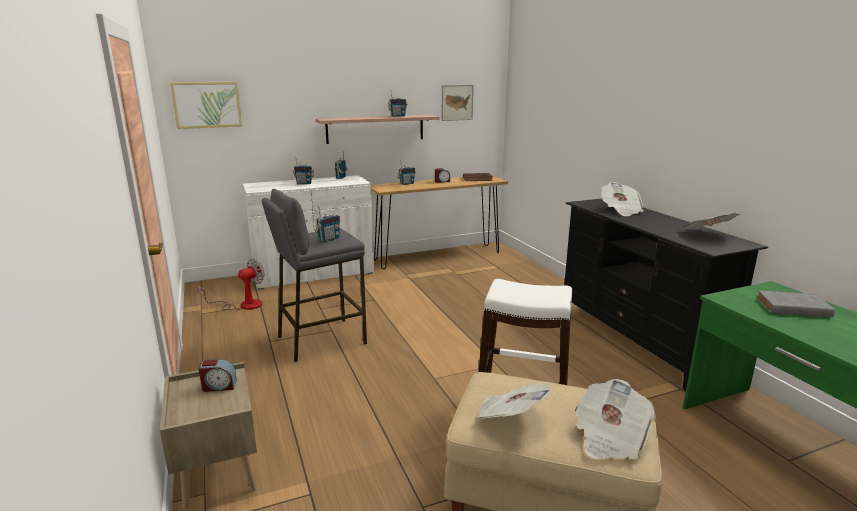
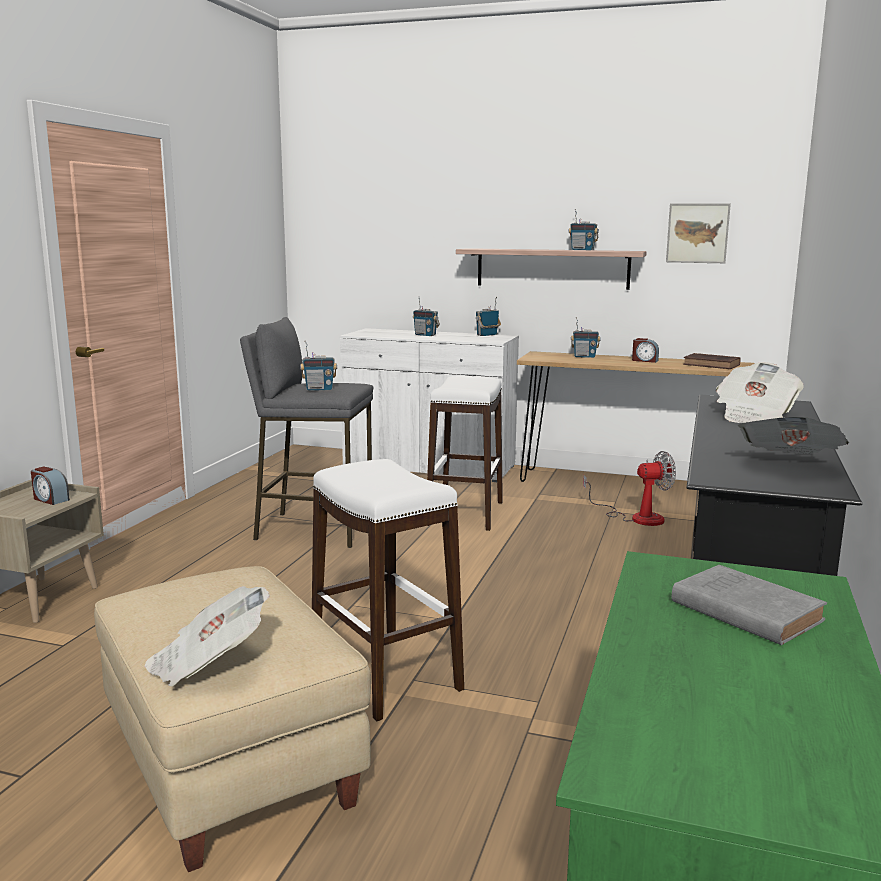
camera: 40 degrees right, 5 degrees down
(207, 104) = (337, 224): picture -> none
(243, 305) = (305, 477): fan -> fan (636, 517)
(389, 299) = (465, 513): none -> white stool
(510, 417) = (169, 604): newspaper -> none

